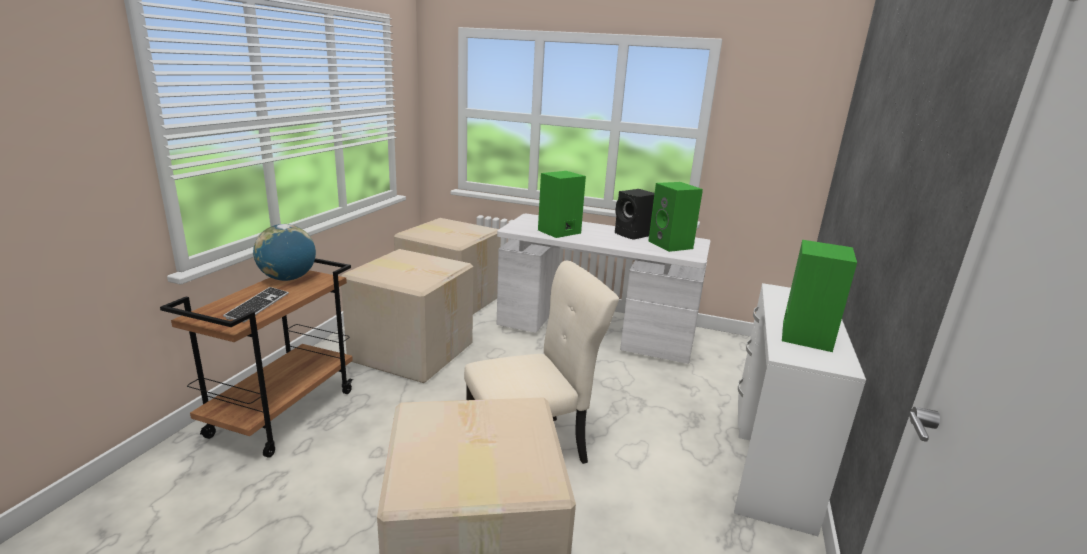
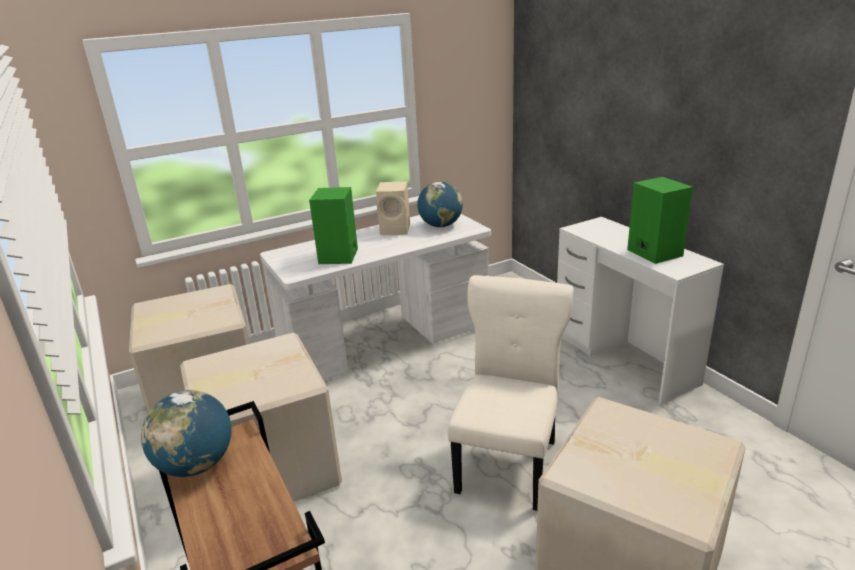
camera: 45 degrees left, 5 degrees up
(258, 306) = (253, 511): keyboard -> none
(634, 235) = (396, 229): black speaker -> beige speaker
(671, 245) = (440, 225): green speaker -> globe

